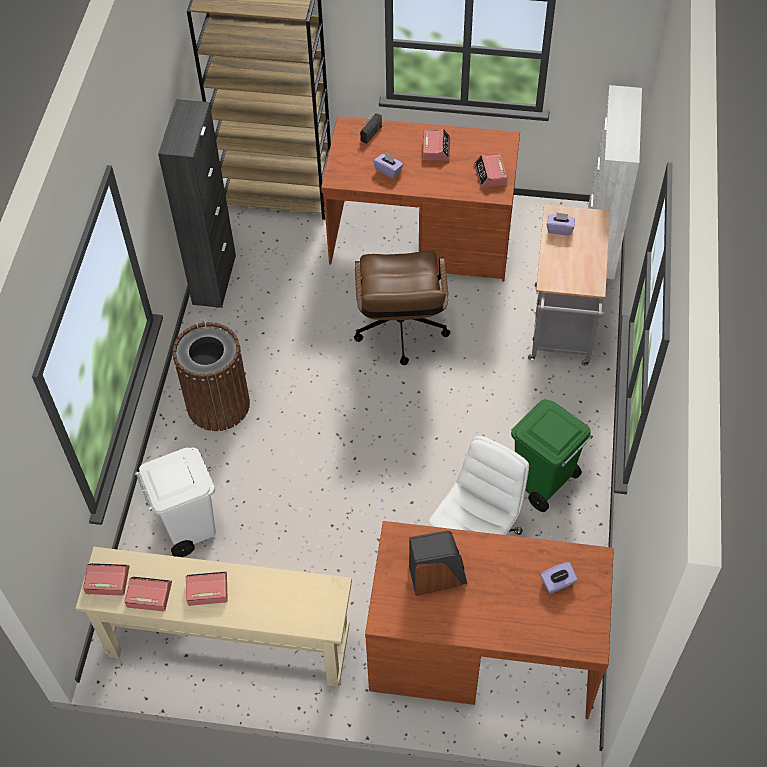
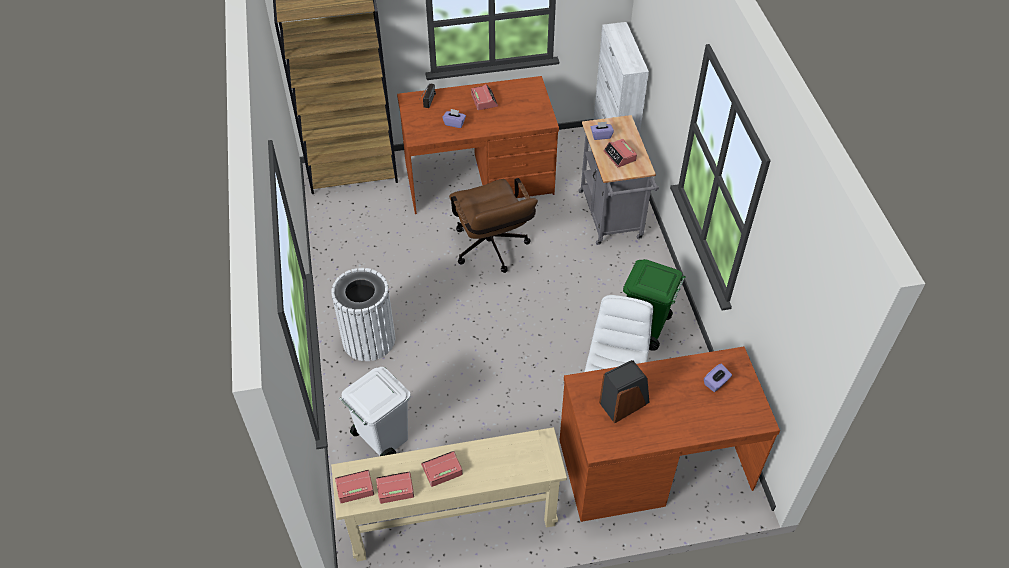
camera: 20 degrees left, 5 degrees down
(214, 280) = (327, 247): black cabinet -> none
(218, 404) = (368, 339): brown trash can -> white trash can
(490, 175) = (533, 109): alarm clock -> alarm clock (620, 156)

